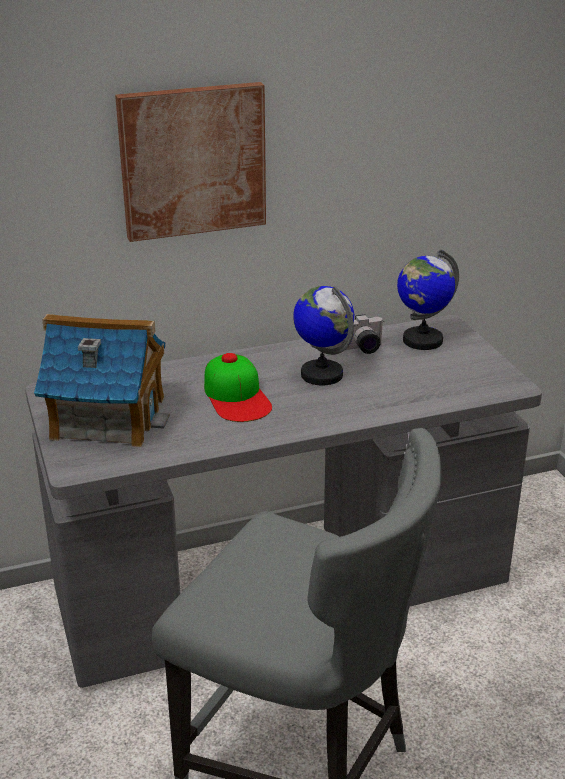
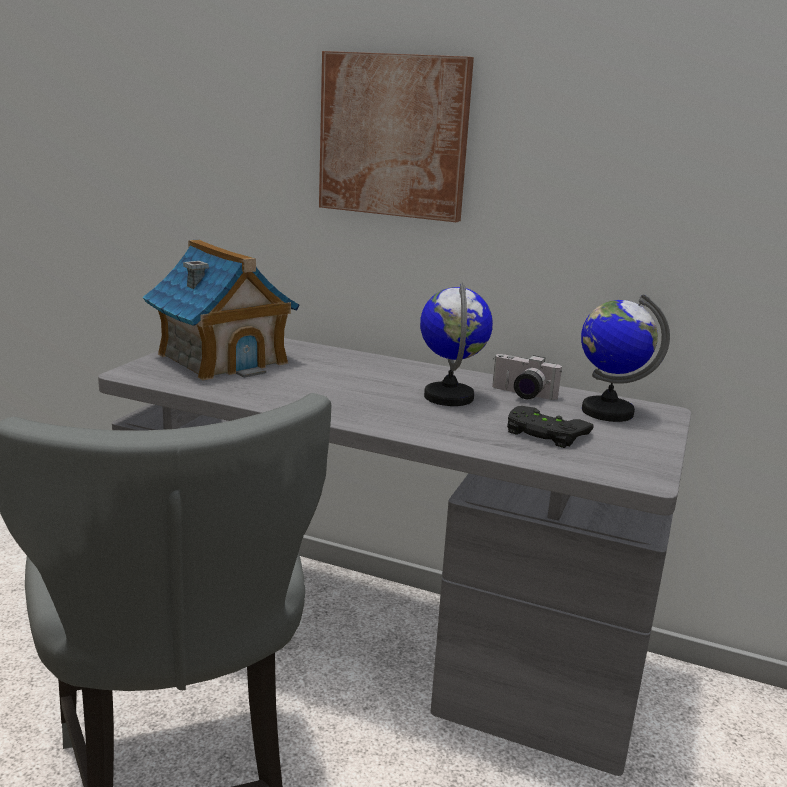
camera: 40 degrees right, 10 degrees down
(237, 396) = (343, 382): cap -> none
(420, 378) = (544, 433): none -> black game controller

